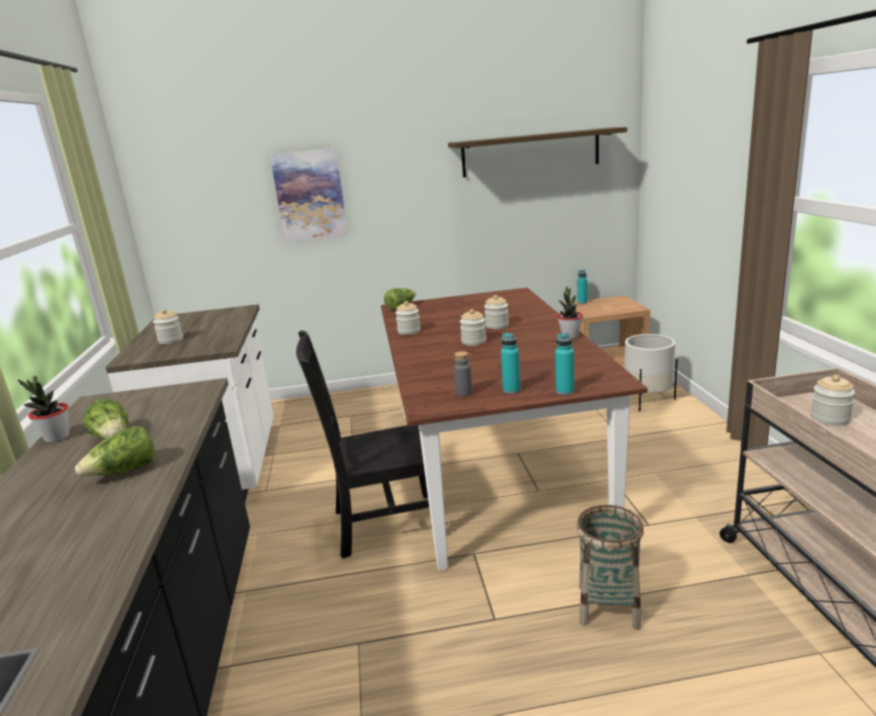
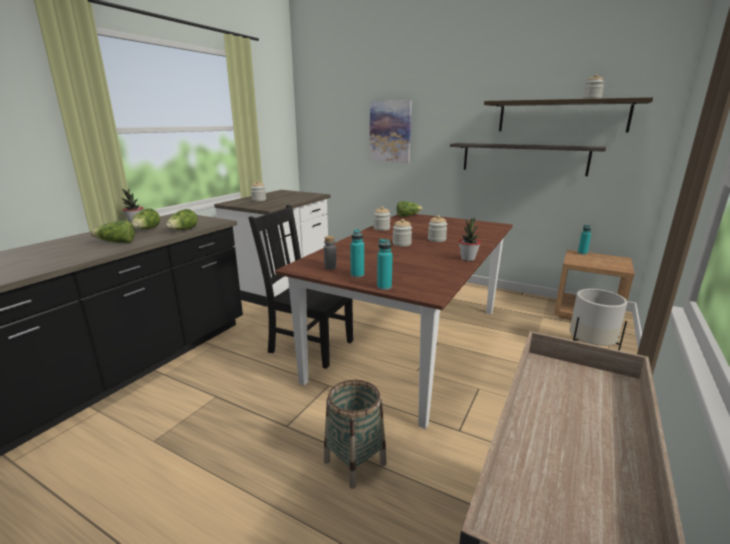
camera: 35 degrees right, 0 degrees up
(184, 417) = (183, 230): none -> lettuce
(497, 207) = (523, 158): none -> shelf
(829, 418) = (573, 396): jar -> jar (592, 99)

